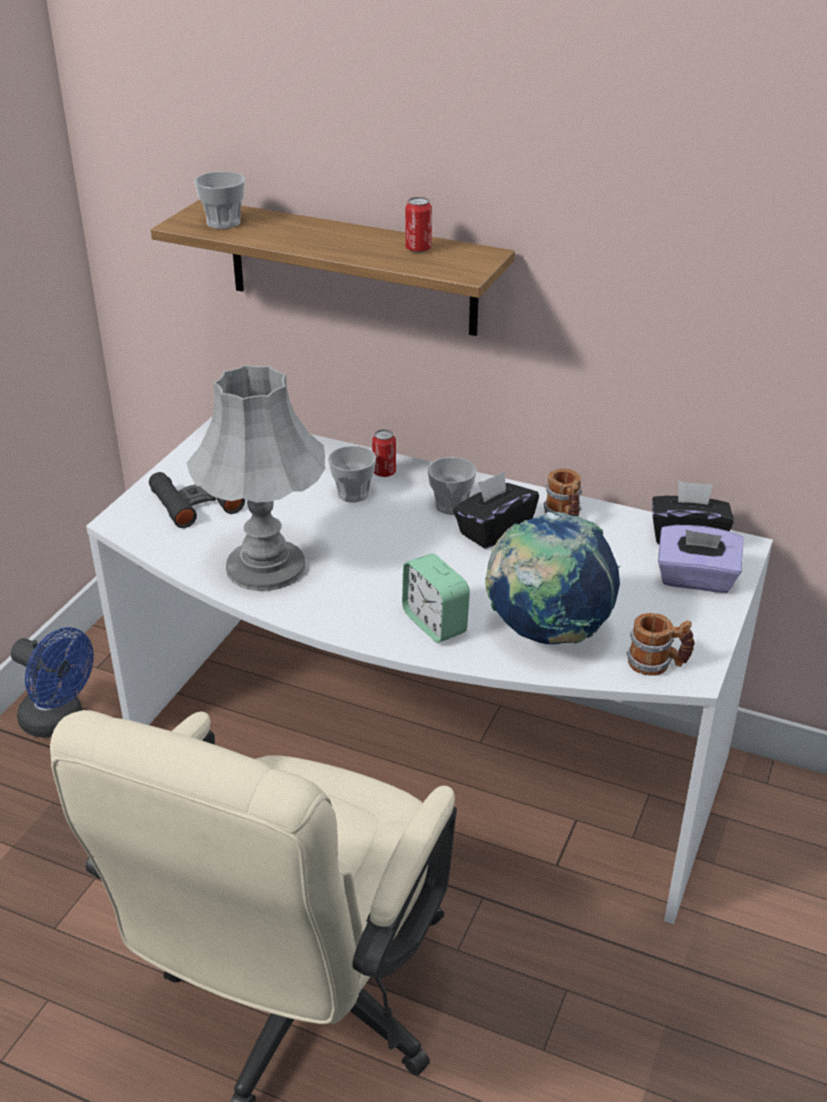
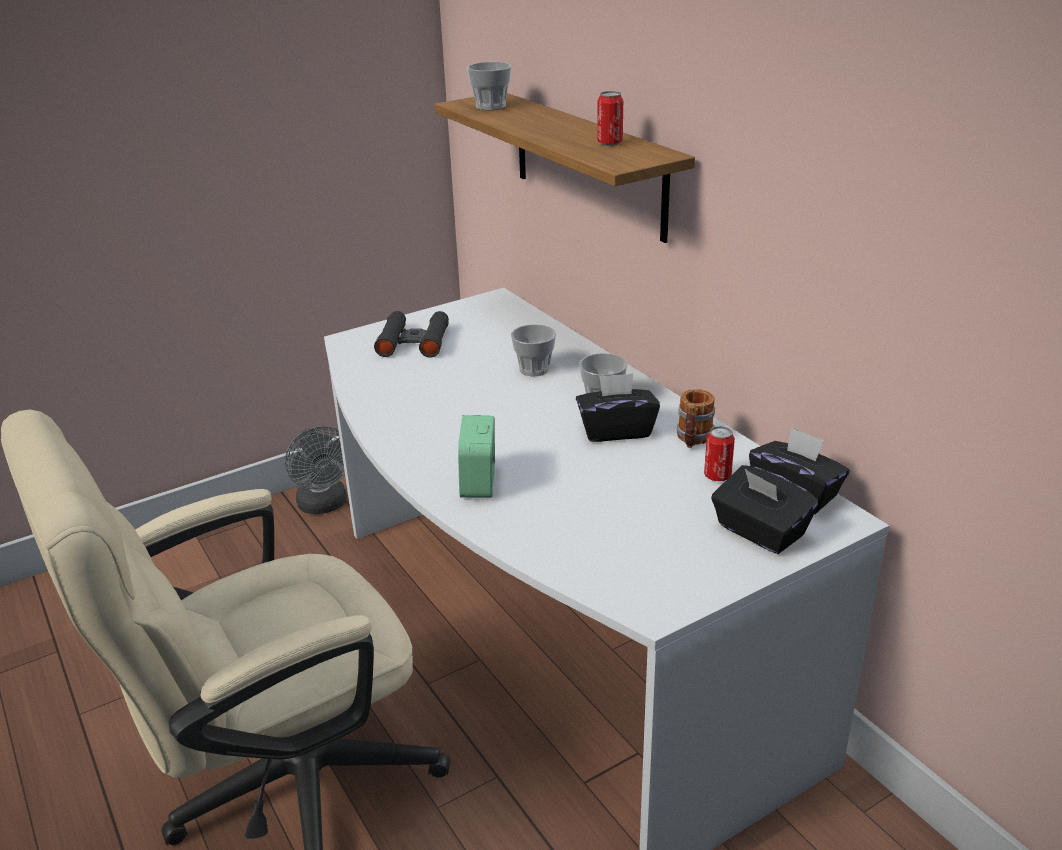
camera: 35 degrees right, 5 degrees down
(59, 721) = (325, 505): blue fan -> grey fan
(266, 566) = (406, 399): grey table lamp -> none
(384, 472) = (578, 361): can -> can (717, 476)
(547, 633) = (562, 525): globe -> none
(657, 664) = (632, 588): mug -> none
(696, 579) = (759, 532): purple tissue box -> black tissue box

